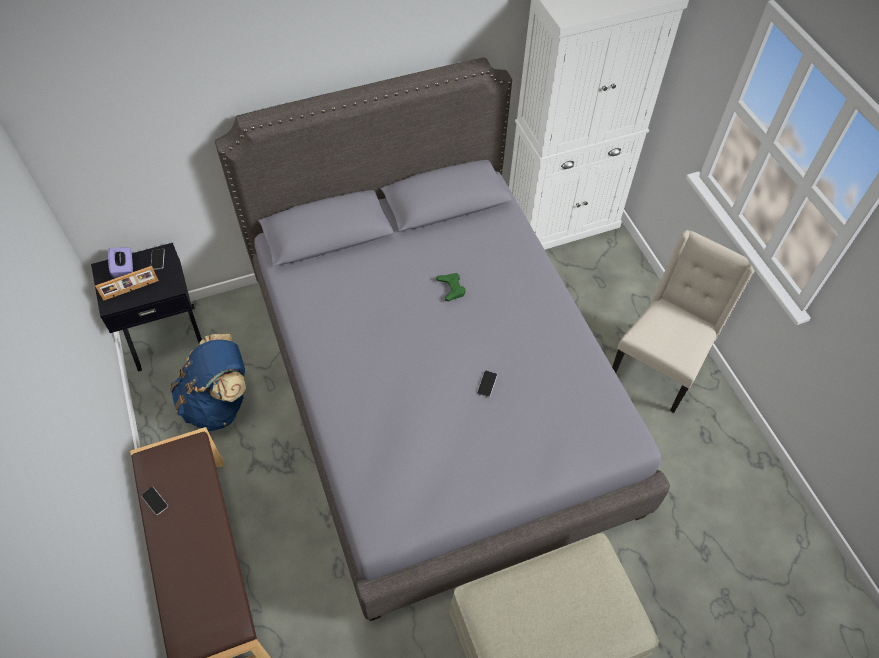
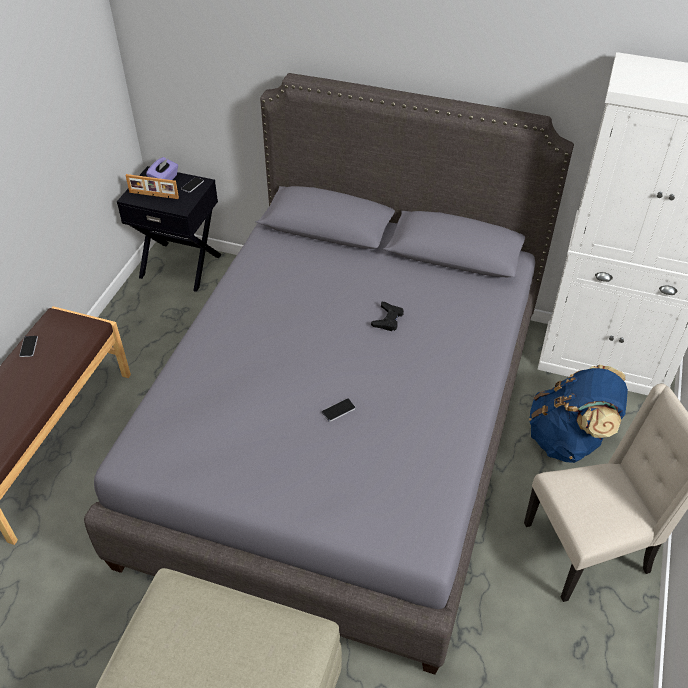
camera: 40 degrees right, 10 degrees down
(219, 402) = (170, 332): blue backpack -> blue backpack (568, 439)
(451, 288) = (388, 319): green game controller -> black game controller

